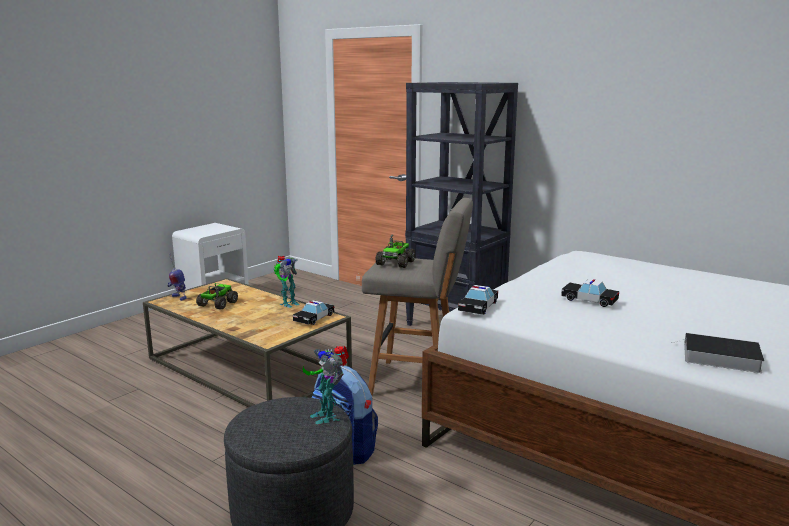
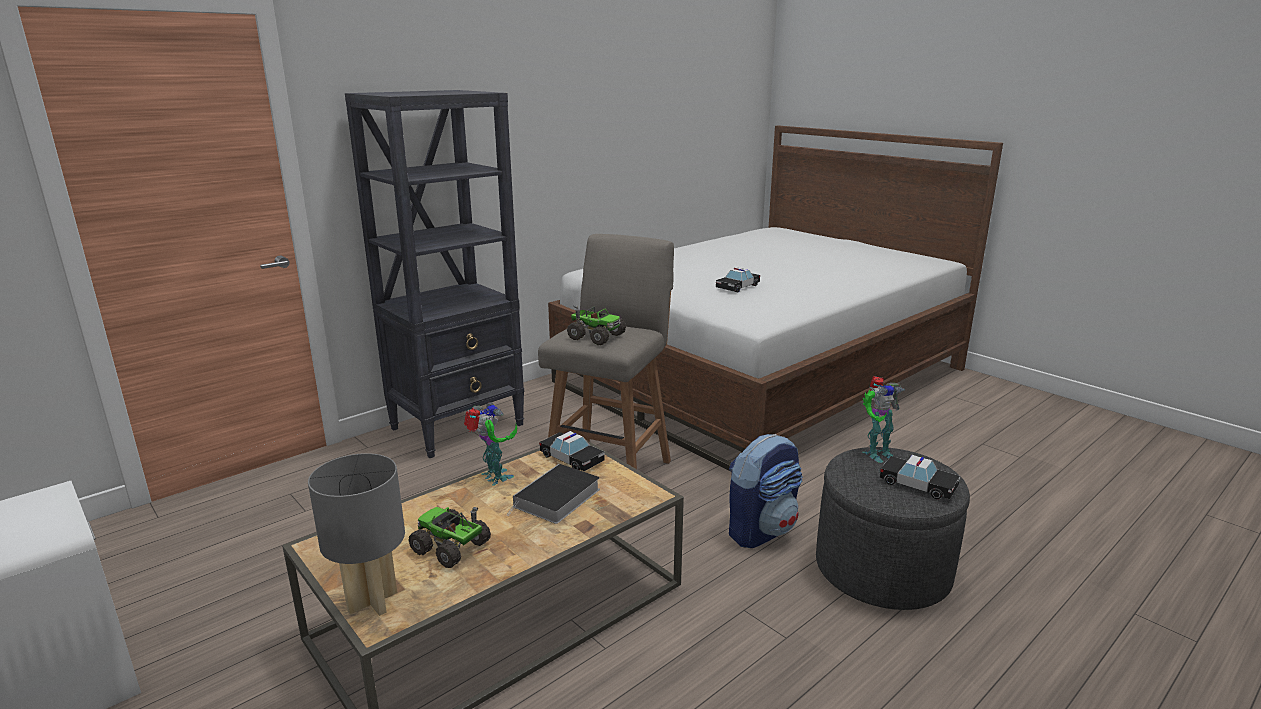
camera: 80 degrees left, 5 degrees up
(178, 297) = (373, 600): toy robot -> grey table lamp
(478, 307) = (753, 321): toy car -> toy car (918, 485)
(718, 357) = (859, 277): book -> book (556, 499)

